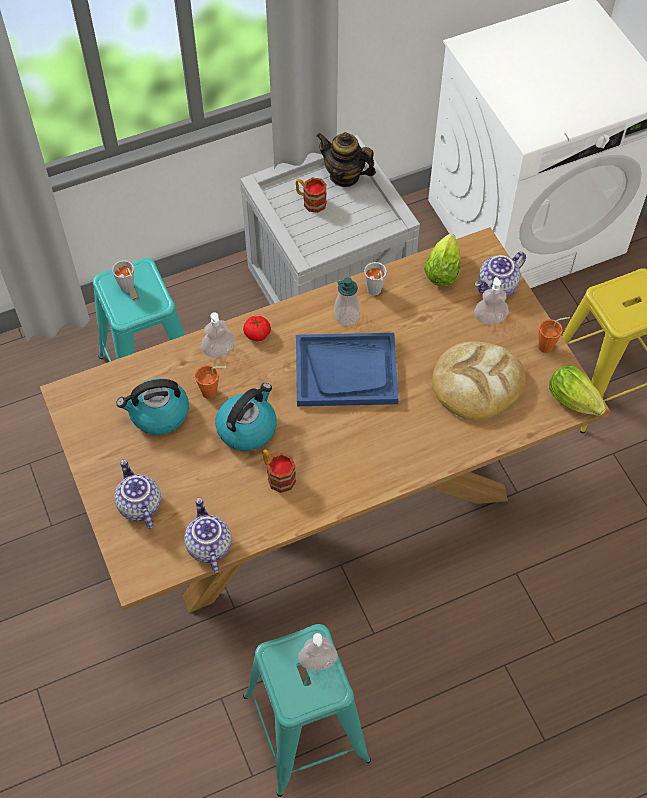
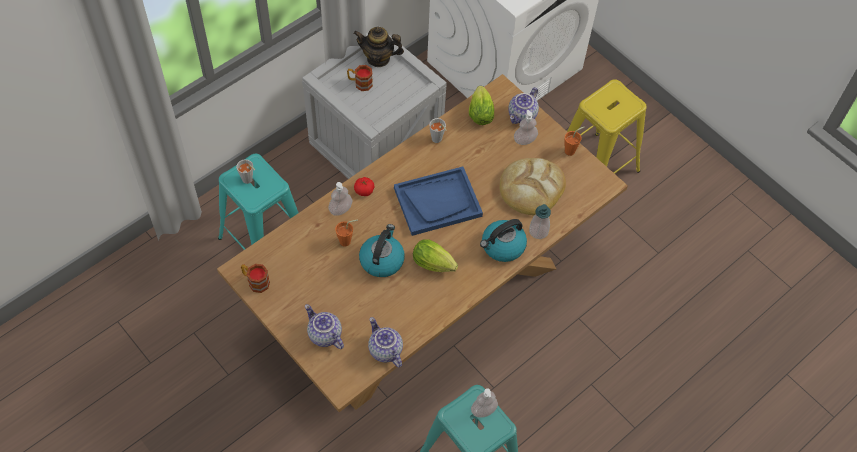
camera: 20 degrees left, 0 degrees up
(158, 414) = (313, 266): kettle -> kettle (502, 246)
(277, 475) = (416, 288): mug -> mug (255, 281)
(346, 316) = (424, 162): soap dispenser -> soap dispenser (538, 231)
(576, 402) = (603, 185): lettuce -> lettuce (435, 264)

